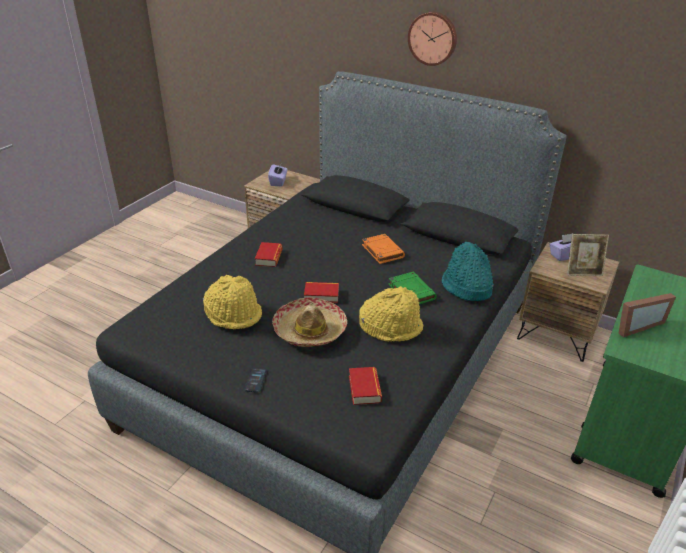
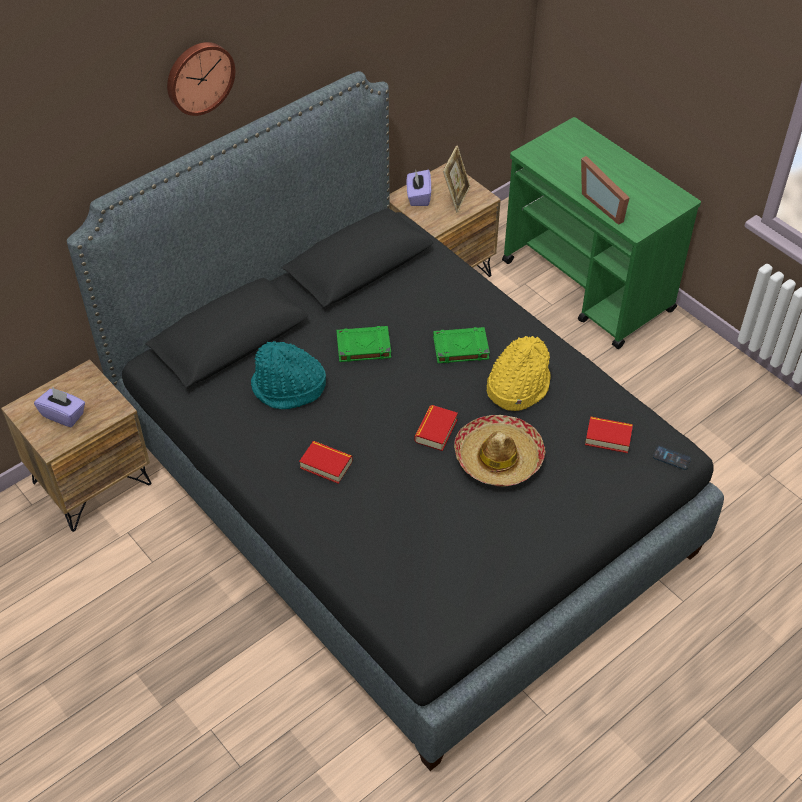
camera: 70 degrees left, 15 degrees up
(234, 314) = (444, 524): yellow hat -> none
(255, 380) = (567, 526): phone -> phone (671, 458)
(382, 251) = (363, 347): orange book -> green book
(466, 287) = (470, 299): turquoise hat -> turquoise hat (288, 388)
(634, 325) = (605, 204): picture frame -> picture frame turned 150 degrees clockwise

